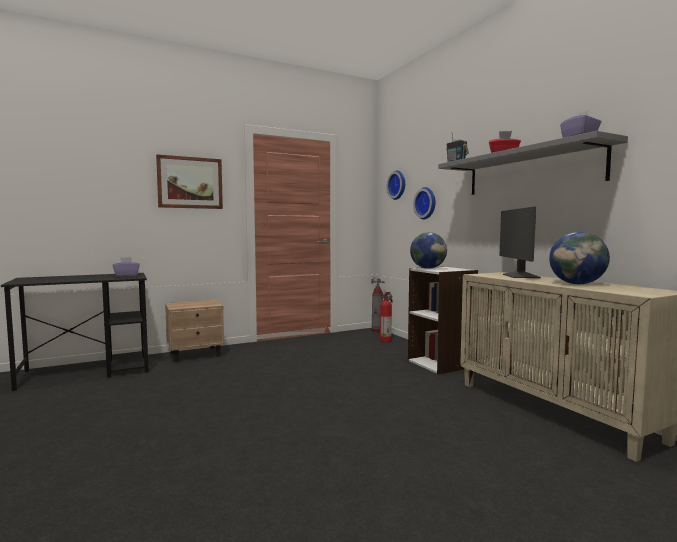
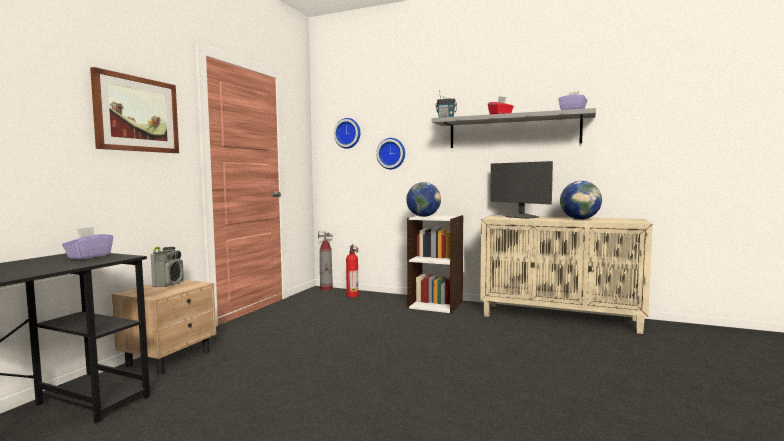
camera: 40 degrees left, 0 degrees up
(202, 302) = (168, 284): none -> radio

